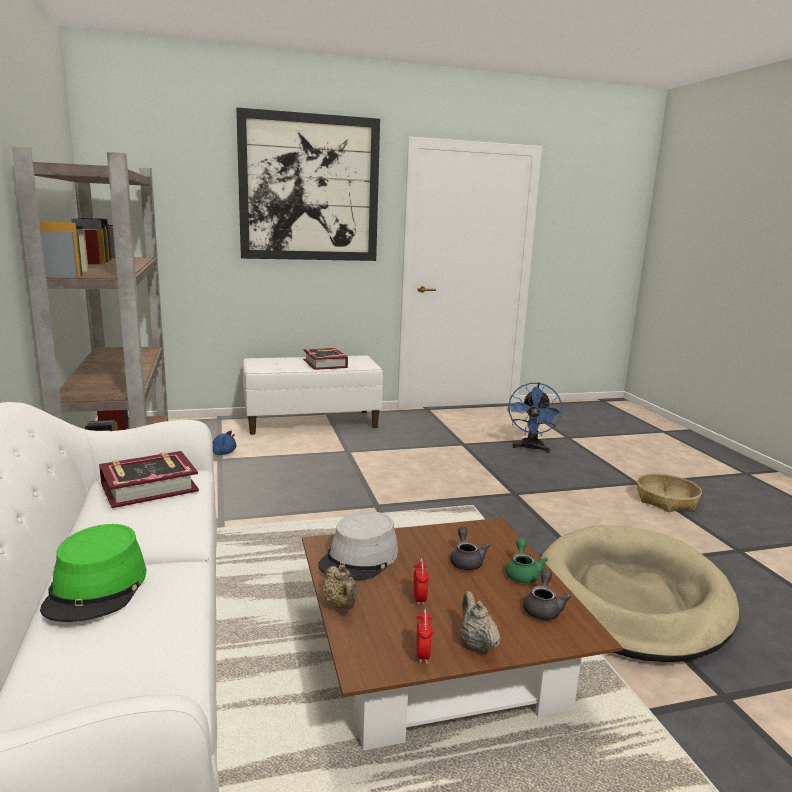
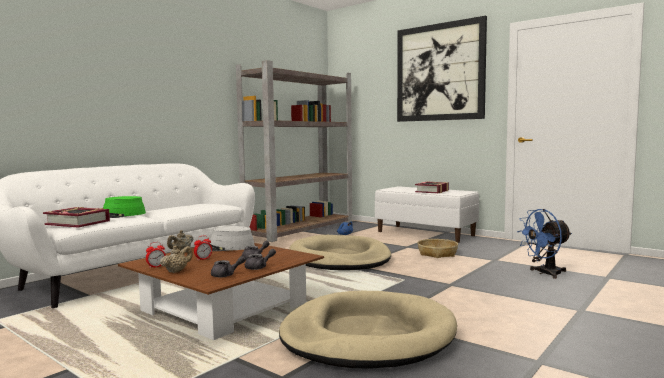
camera: 55 degrees right, 10 degrees down
(149, 487) = (204, 205): book -> book (78, 223)
(331, 500) = (339, 258): none -> beige dog bed
(522, 573) = (259, 267): green teapot -> grey teapot
(666, 500) = (573, 324): basket -> basket (437, 253)

